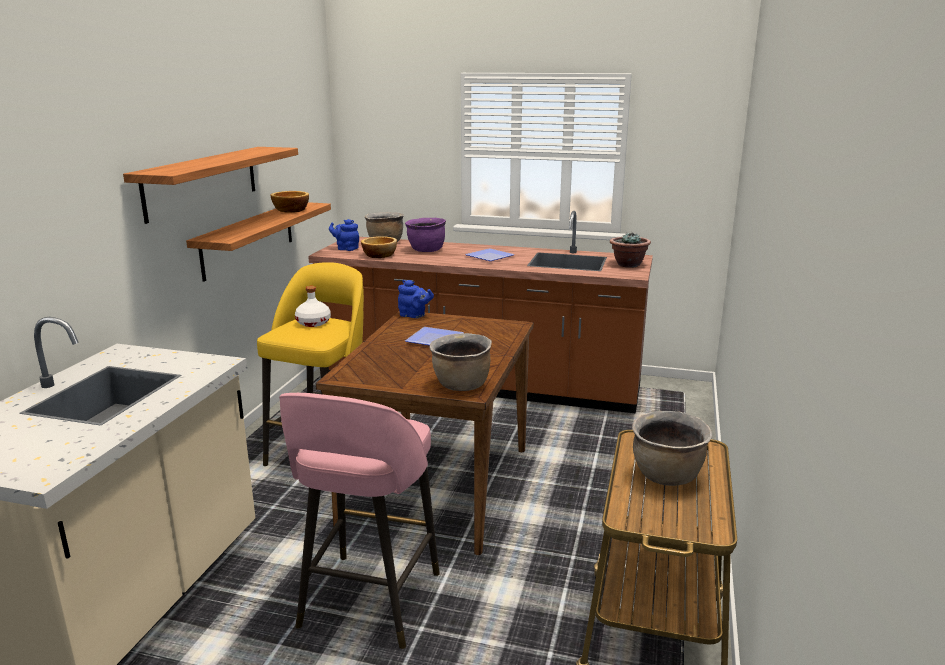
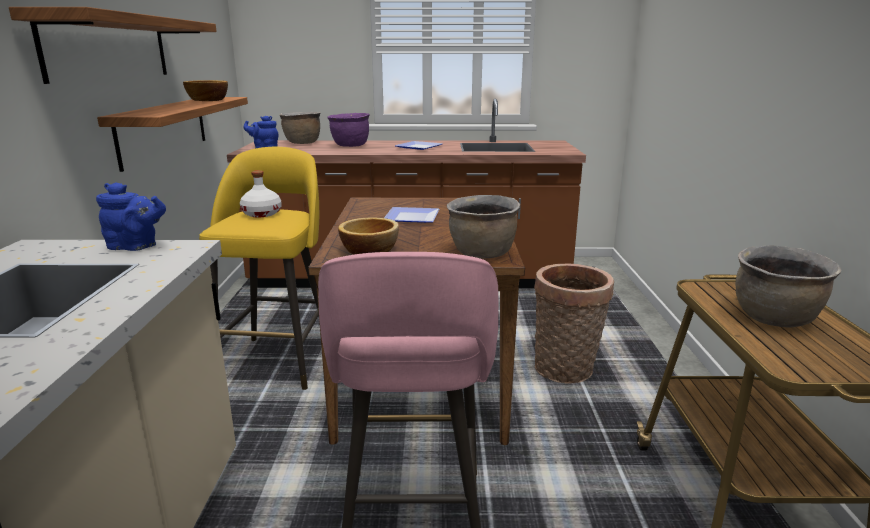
camera: 15 degrees left, 0 degrees up
(379, 255) = (305, 151): bowl -> bowl (369, 250)
(414, 315) = (370, 200): blue teapot -> blue teapot (136, 247)
(576, 499) = (566, 371): none -> basket
(628, 264) = (553, 146): potted plant -> none

